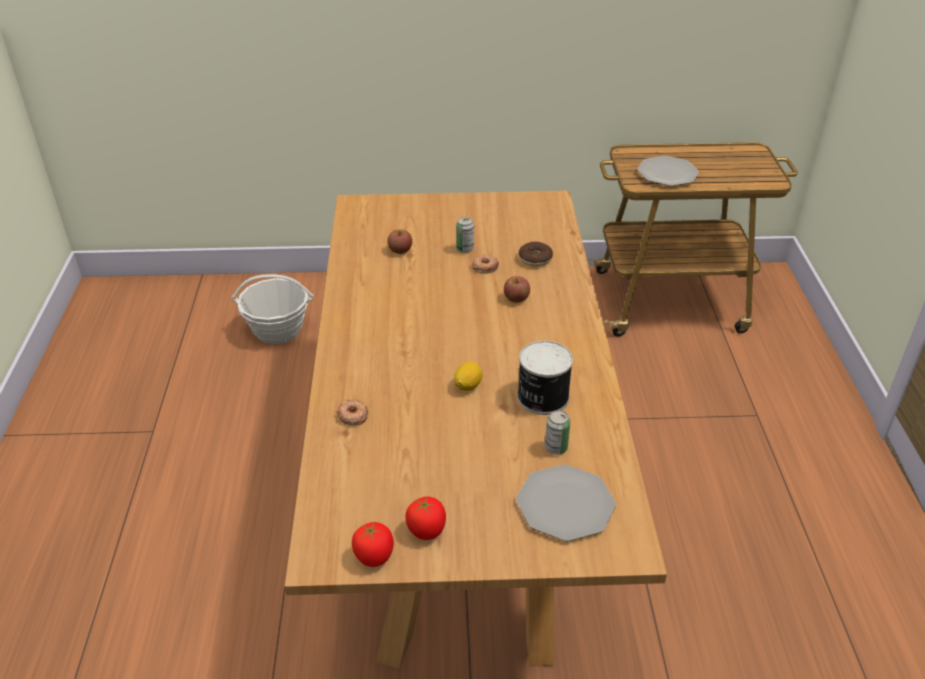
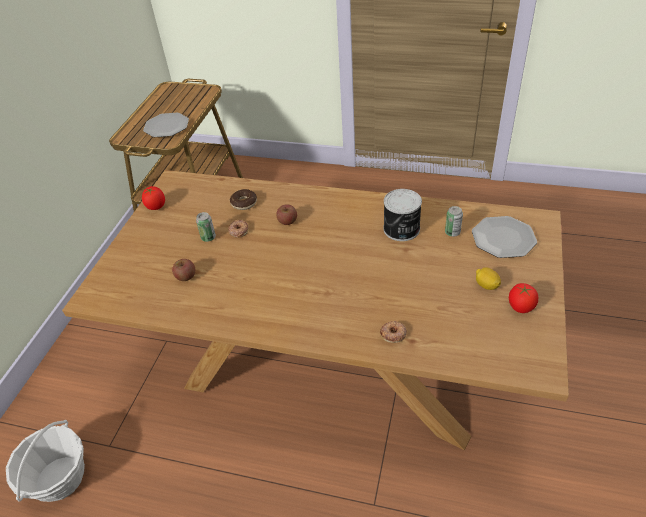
camera: 70 degrees left, 5 degrees up
(374, 556) = (543, 338): tomato -> tomato (156, 206)
(468, 385) = (378, 263): lemon -> lemon (486, 285)

